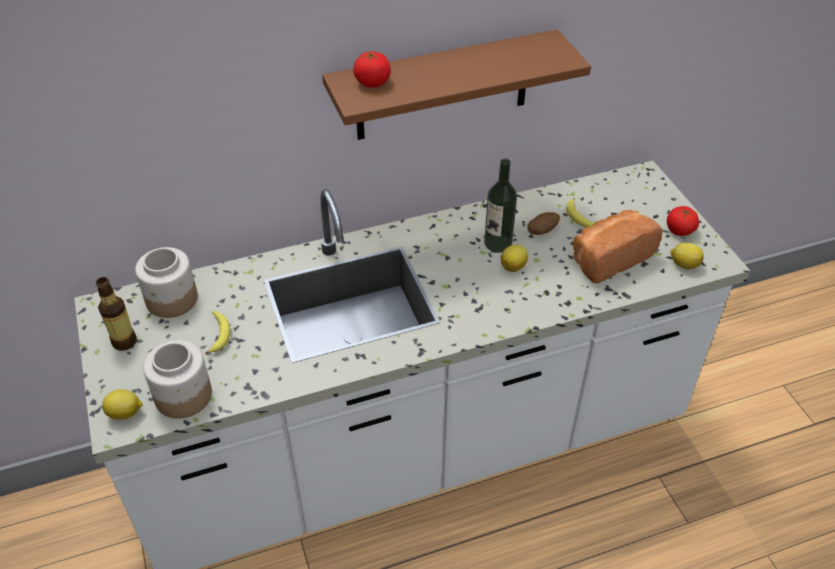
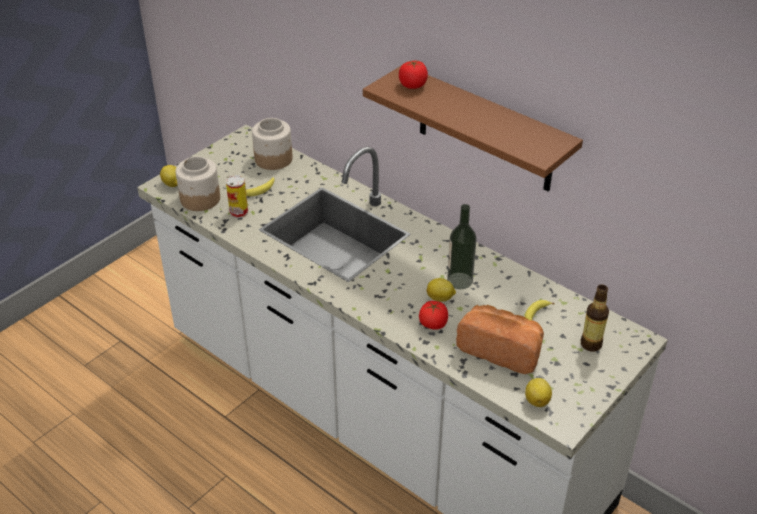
camera: 60 degrees right, 5 degrees down
(124, 342) = (225, 158): bottle -> bottle (591, 344)
(243, 368) = (239, 212): none -> can
(542, 231) = (497, 300): potato -> none
(679, 230) = (581, 385): tomato -> tomato (433, 324)

